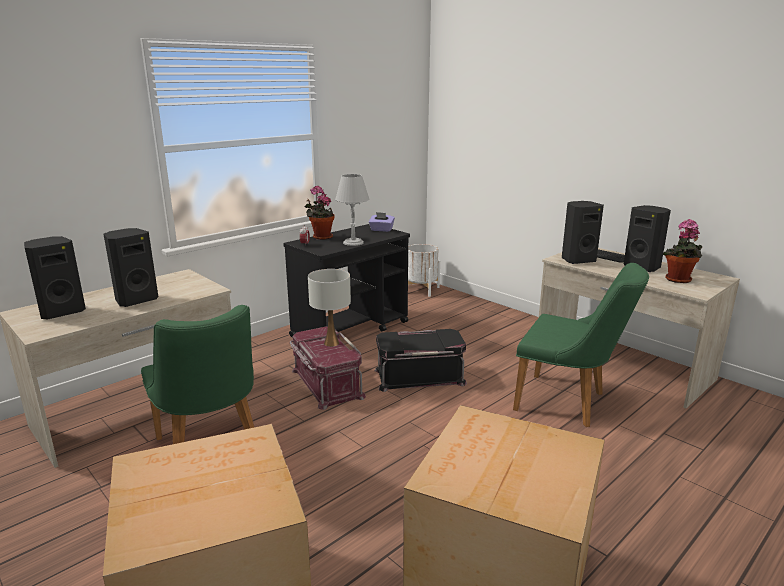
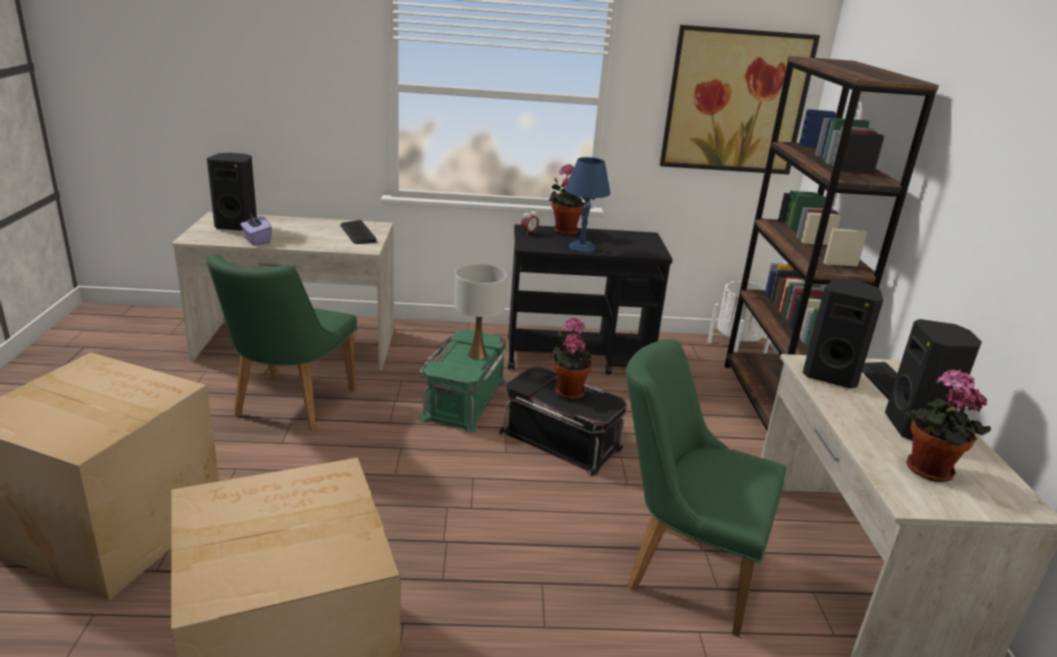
camera: 40 degrees right, 5 degrees up
(135, 300) = (298, 236): black speaker -> none
(180, 283) = (357, 233): none -> keyboard
(326, 383) = (463, 399): red storage box -> green storage box
(353, 242) = (581, 247): grey table lamp -> blue table lamp
(381, 230) = (649, 244): purple tissue box -> purple tissue box (257, 240)
(389, 124) = (735, 101): none -> picture
(418, 338) = (568, 391): none -> potted plant
(480, 309) = (773, 403): none -> brown bookcase
(569, 403) = (682, 567): green chair -> green chair turned 135 degrees clockwise

